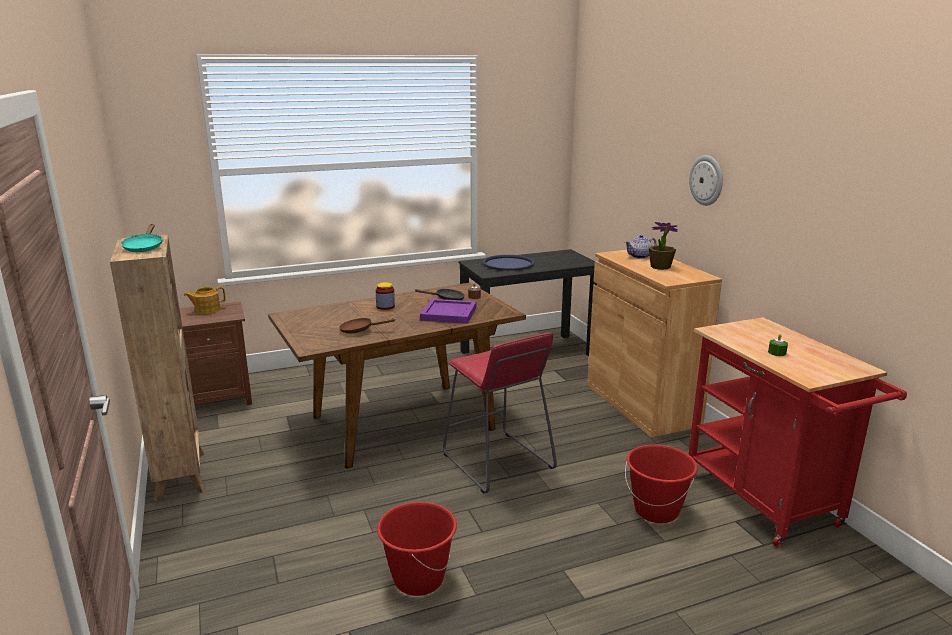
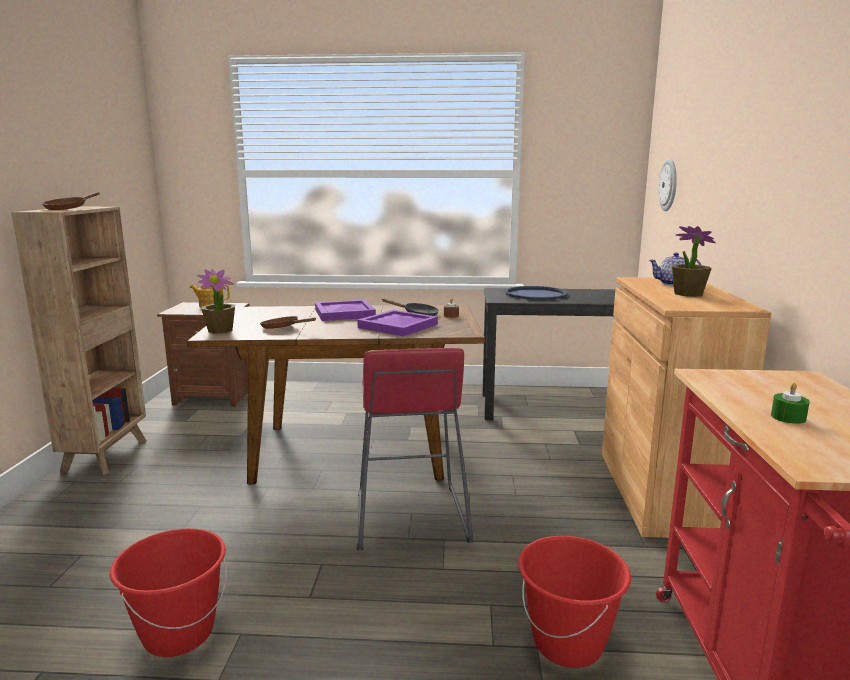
camera: 25 degrees right, 5 degrees down
(144, 247) = (69, 209): turquoise frying pan -> brown frying pan
(309, 341) = (220, 330): none -> potted plant
(385, 306) = (343, 313): jar -> purple tray
(707, 180) = (765, 165): wall clock -> wall clock (669, 185)

